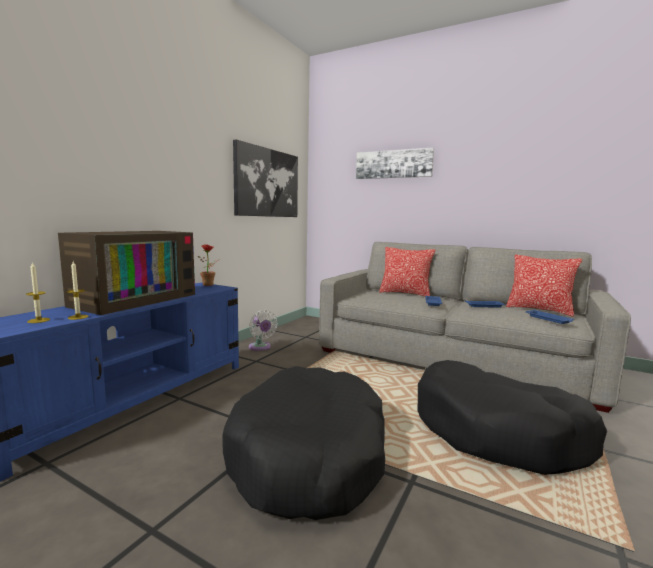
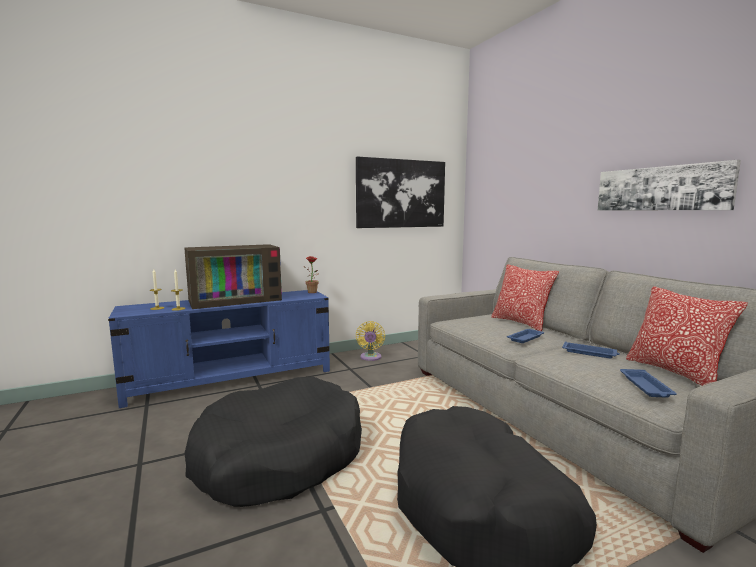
camera: 35 degrees right, 0 degrees up
(260, 347) = (370, 358): white fan -> yellow fan
(393, 164) = (542, 162): picture -> picture (661, 188)

